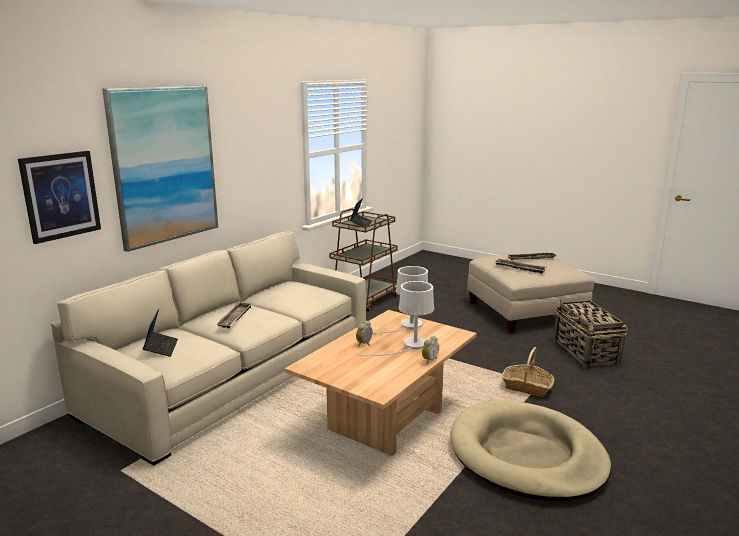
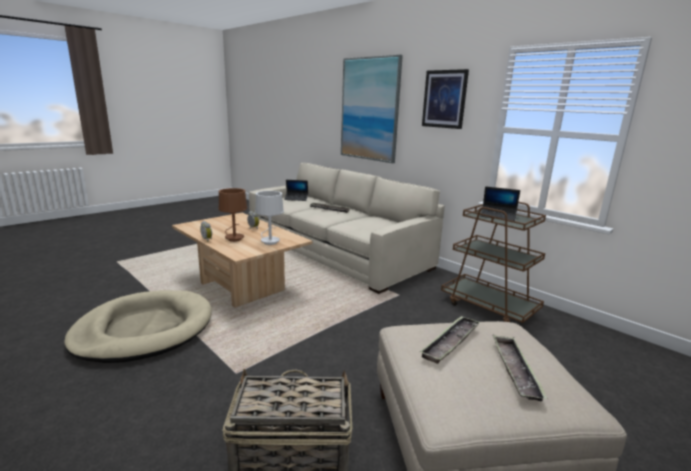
camera: 100 degrees right, 0 degrees up
(61, 196) = (323, 115): picture -> picture (444, 99)
(409, 347) = (233, 237): white table lamp -> brown table lamp
(527, 387) = (237, 363): basket -> none

